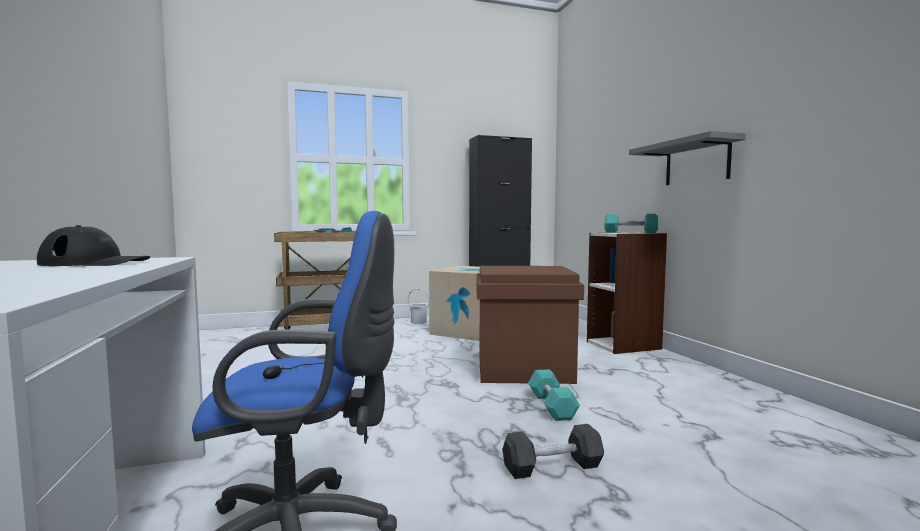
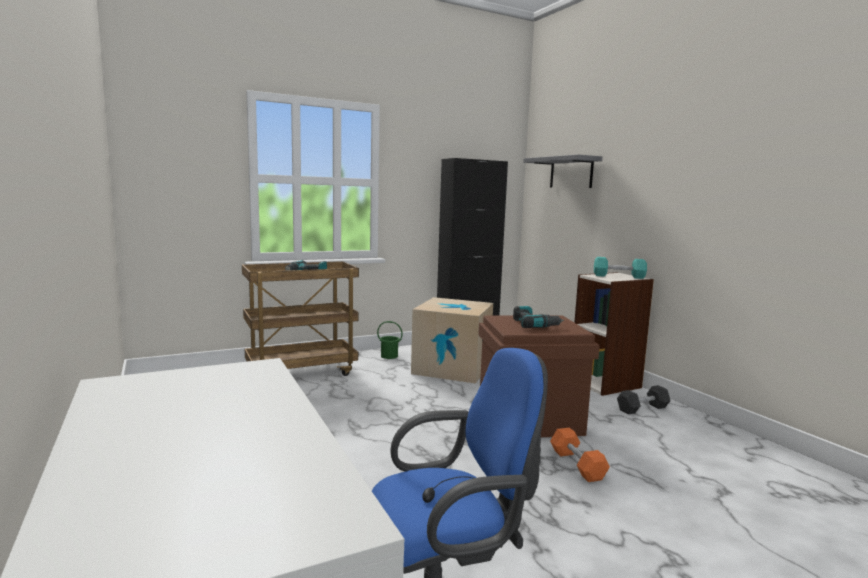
camera: 10 degrees left, 5 degrees up
(96, 263) = (223, 388): black cap -> none
(418, 322) = (389, 356): white bucket -> green bucket
(522, 269) = (534, 325): none -> power drill
(552, 406) = (577, 465): turquoise dumbbell -> orange dumbbell
(552, 467) = (611, 535): black dumbbell -> black dumbbell (642, 408)
(696, 162) = (689, 217): grey shelf -> grey shelf (571, 173)

